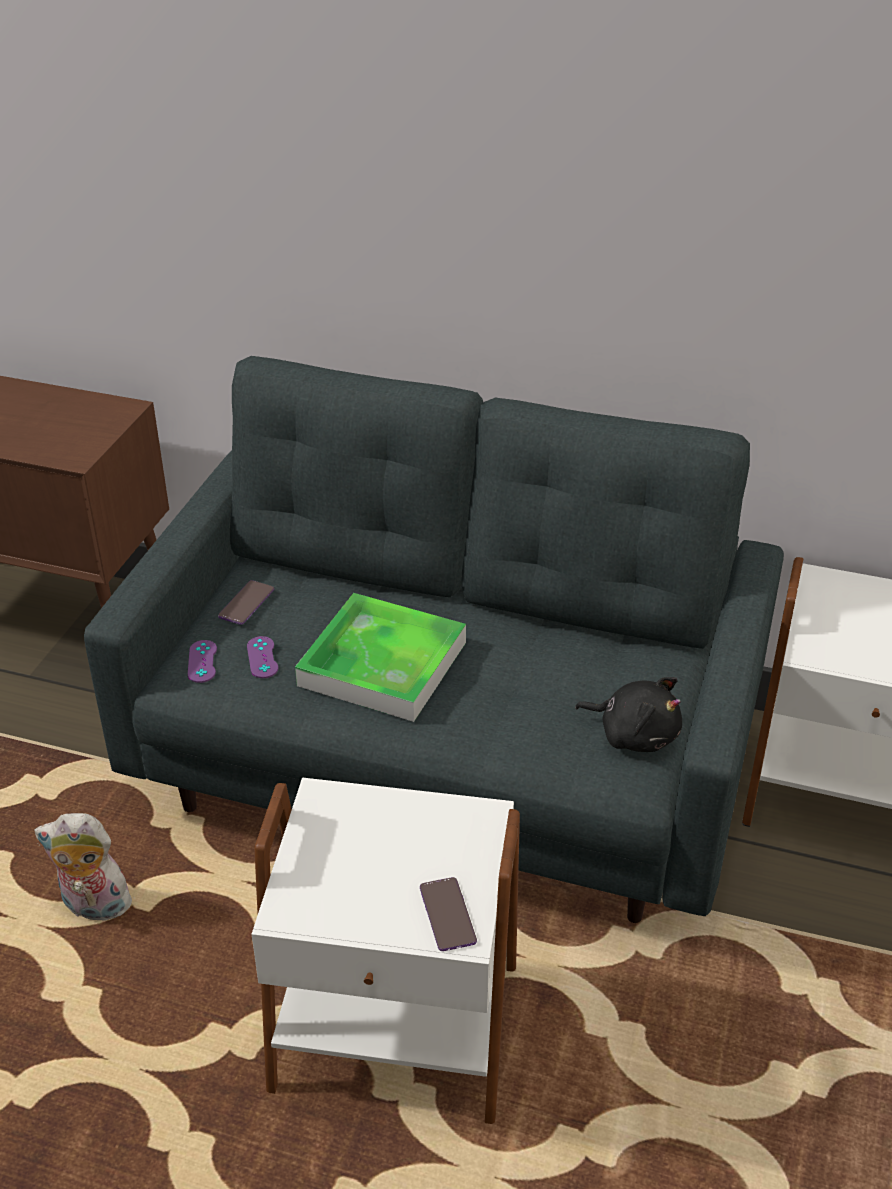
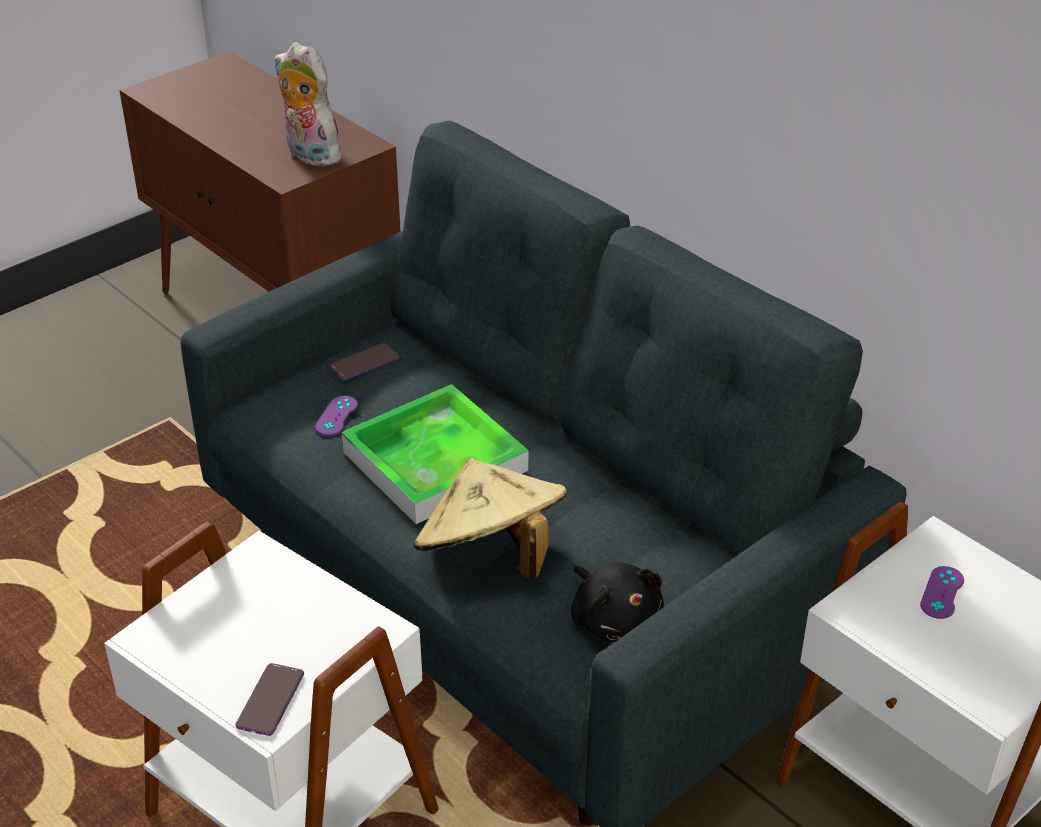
camera: 30 degrees right, 0 degrees up
(93, 907) = (132, 595): plush toy -> plush toy (309, 155)
(202, 661) = (284, 401): purple game controller -> purple game controller (942, 592)
(498, 722) = (491, 556): none -> beige hat

